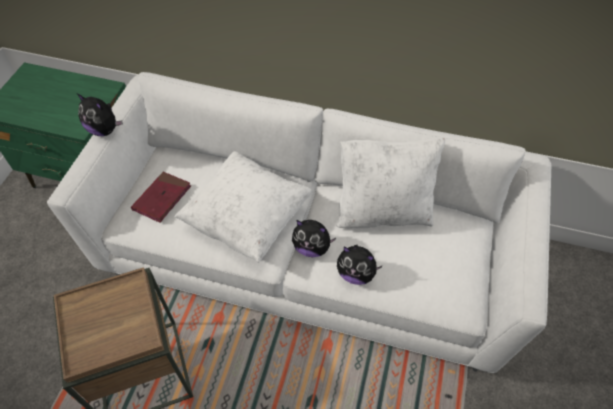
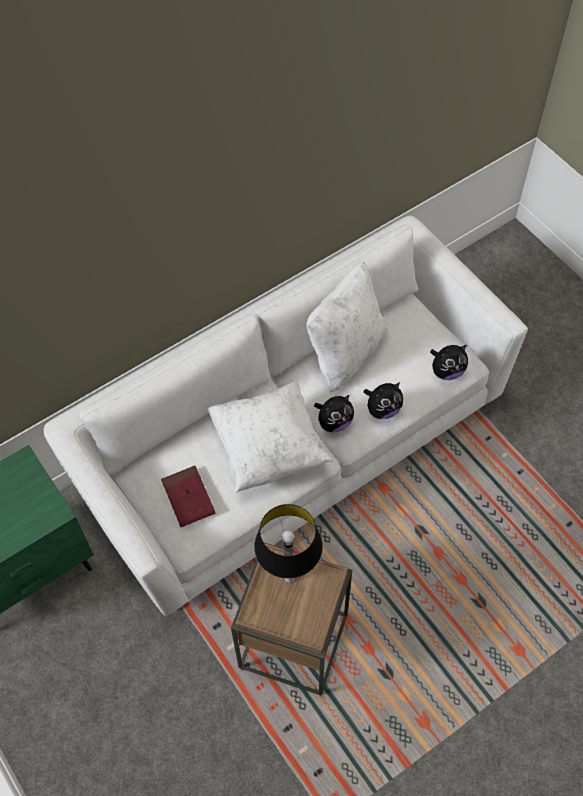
camera: 50 degrees left, 5 degrees up
(105, 130) = (97, 488): plush toy -> plush toy (446, 371)
(122, 306) = (288, 578): none -> table lamp

